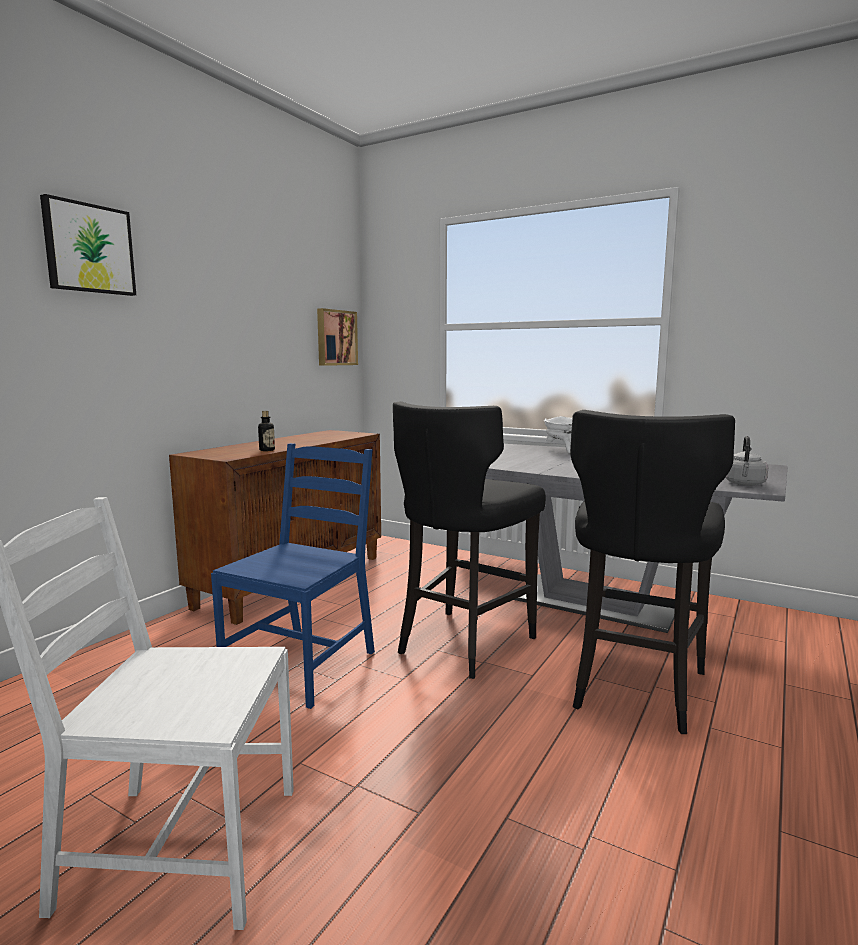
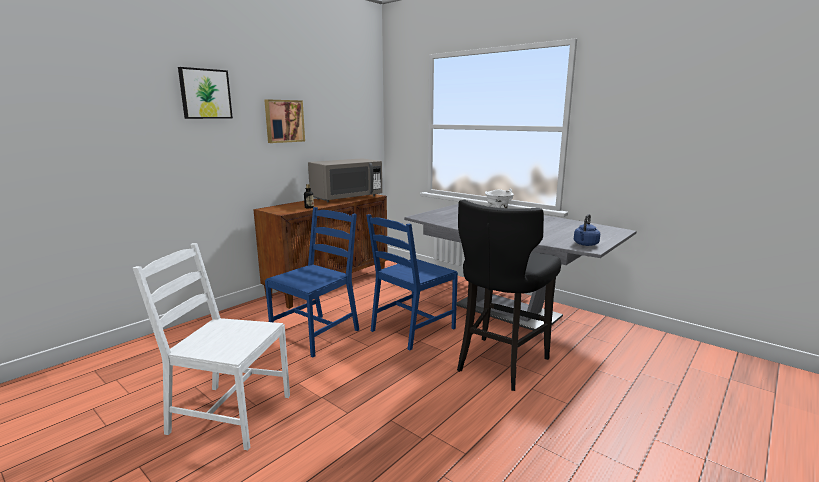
camera: 10 degrees right, 5 degrees up
(318, 437) = (346, 198): none -> grey microwave
(335, 338) = (363, 132): picture -> picture (284, 121)
(463, 643) = (412, 329): black stool -> blue chair
(744, 484) = (585, 244): grey kettle -> blue kettle

